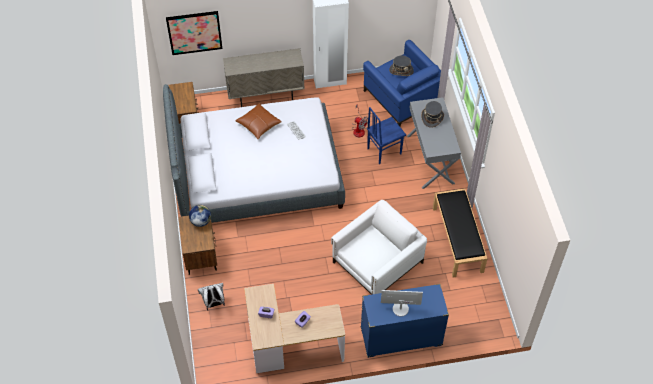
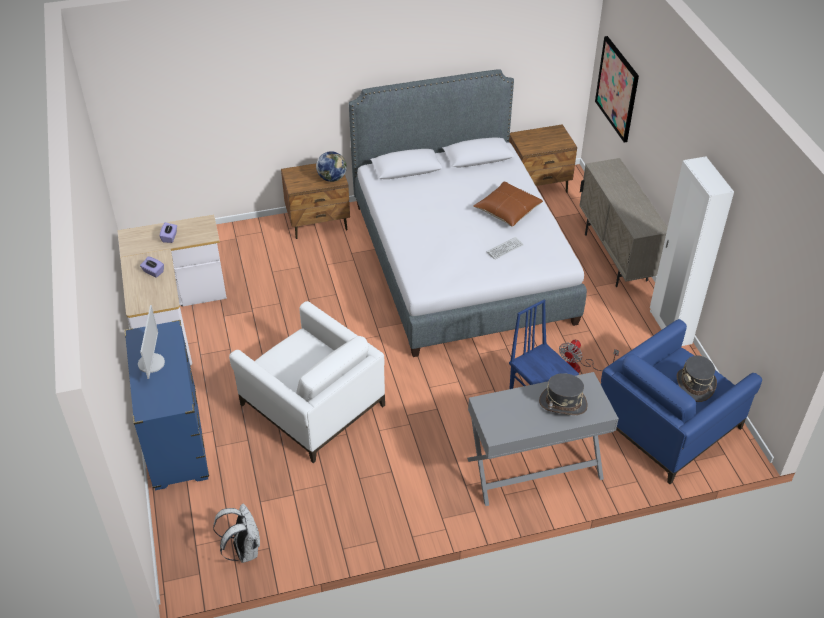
camera: 85 degrees right, 10 degrees down
(214, 304) = (244, 242): white backpack -> white backpack (243, 550)
(458, 240) = (362, 512): black bench -> none

